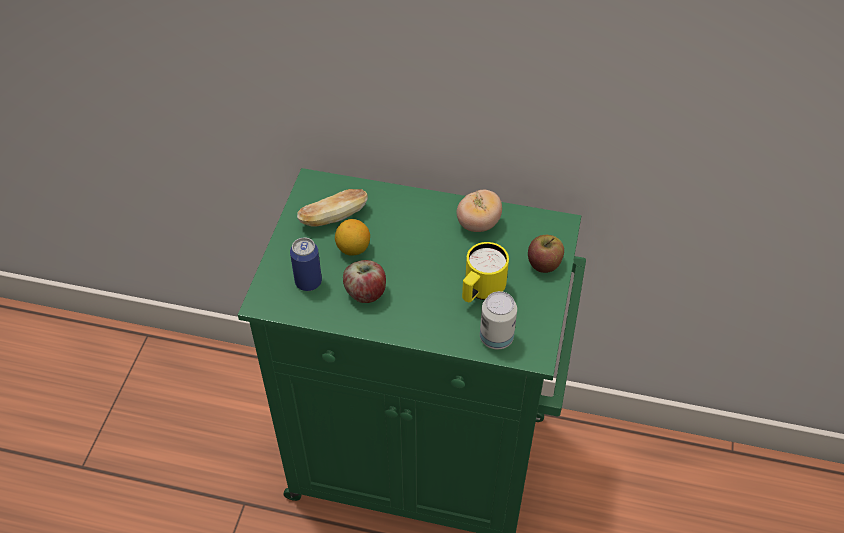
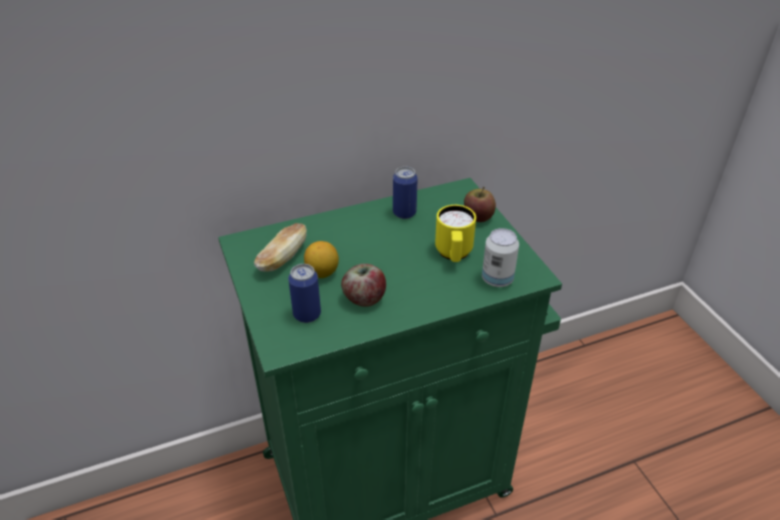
camera: 35 degrees left, 10 degrees down
(478, 224) = (404, 213): tomato -> can

